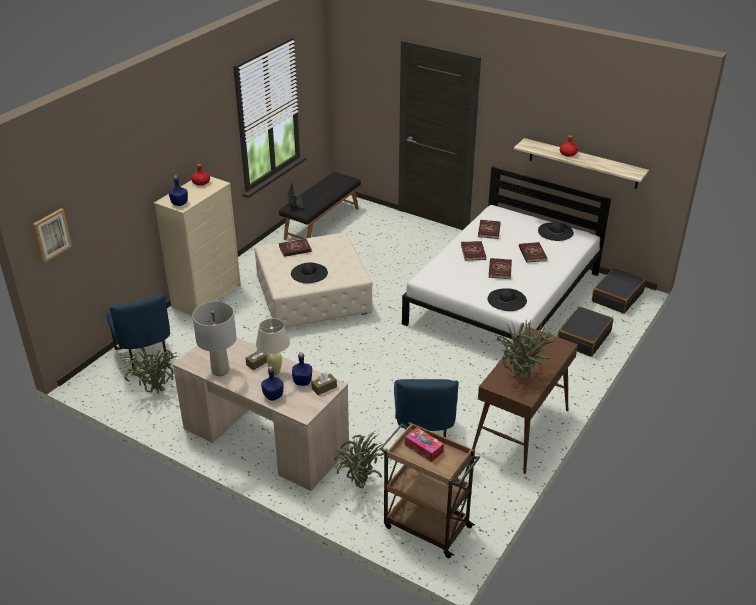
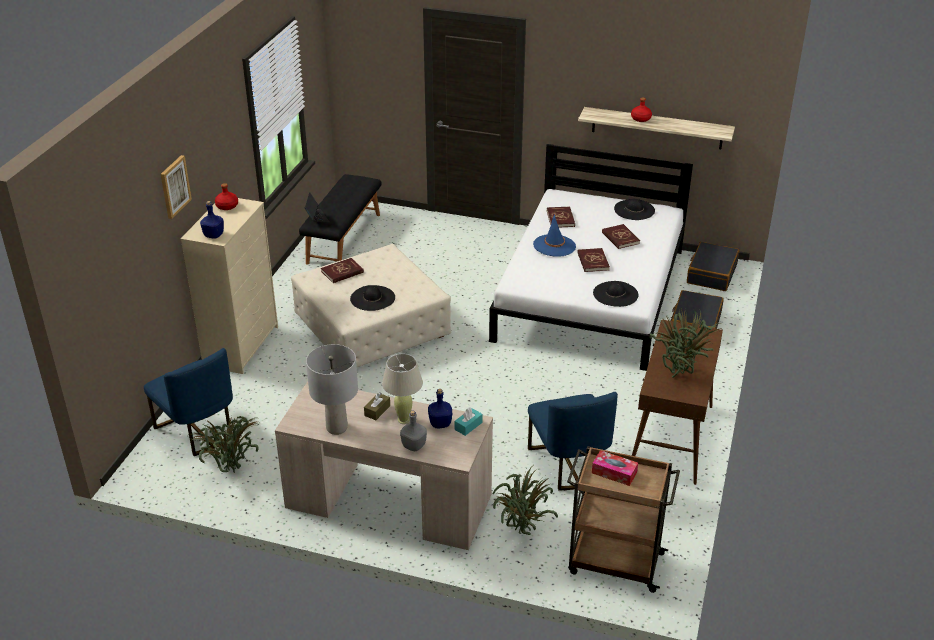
camera: 15 degrees left, 0 degrees up
(51, 235) = (86, 295): picture -> picture (174, 186)
(273, 396) = (413, 445): blue bottle -> grey bottle
(324, 388) = (468, 426): brown tissue box -> turquoise tissue box
(473, 252) = (554, 246): red book -> blue hat

